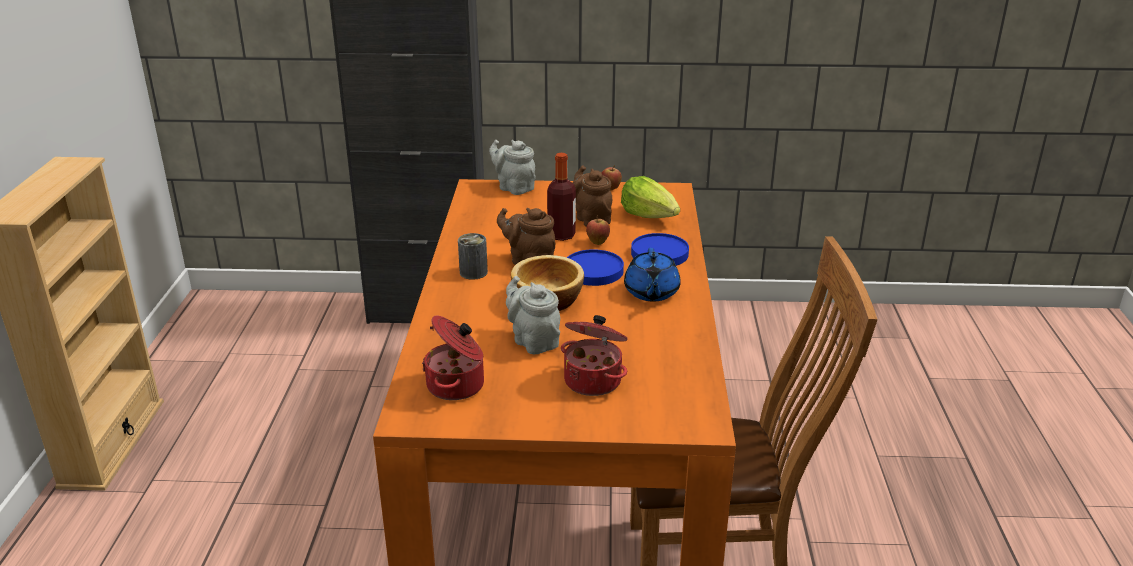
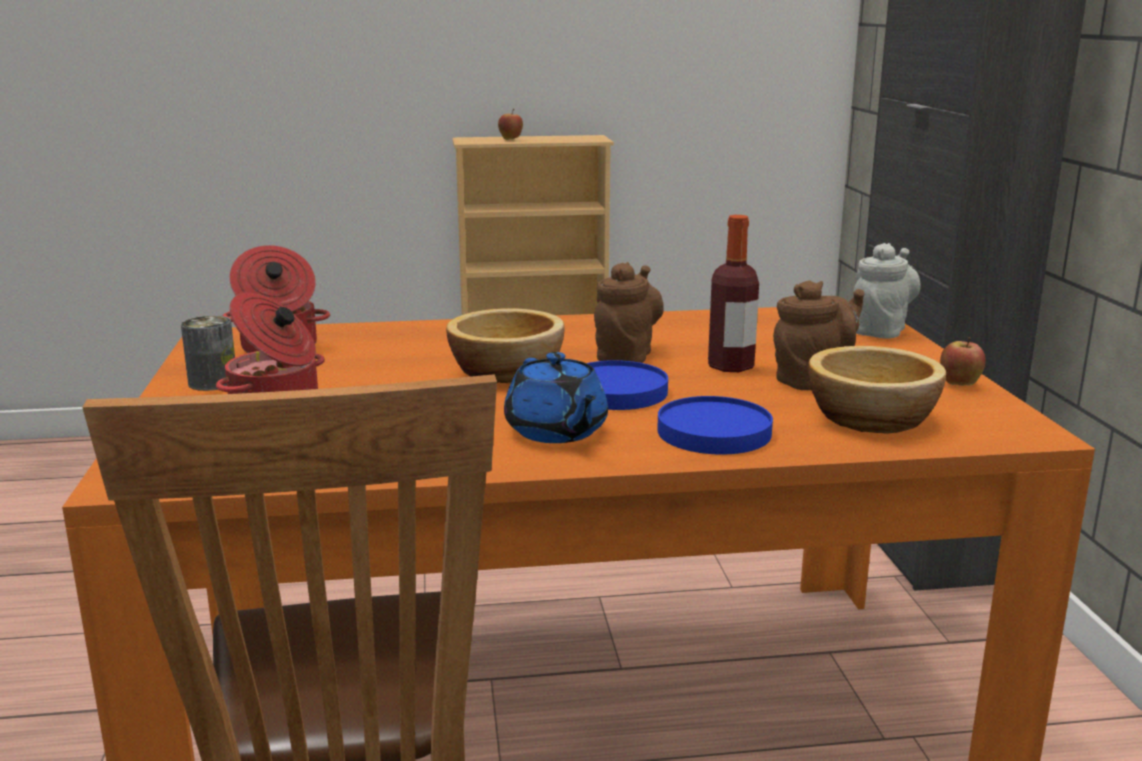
camera: 80 degrees right, 10 degrees down
(473, 272) = (574, 332): can -> can (213, 382)
(533, 341) = (386, 373): grey teapot -> none
(597, 242) = (723, 388): apple -> apple (510, 139)
(649, 216) = (873, 418): lettuce -> bowl
(651, 293) = (556, 432): blue teapot -> blue teapot turned 105 degrees counterclockwise

